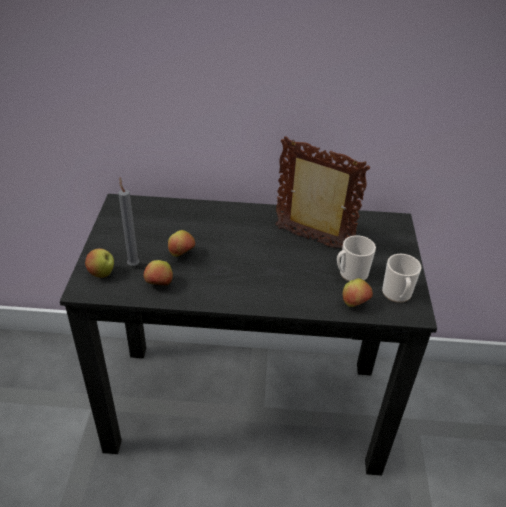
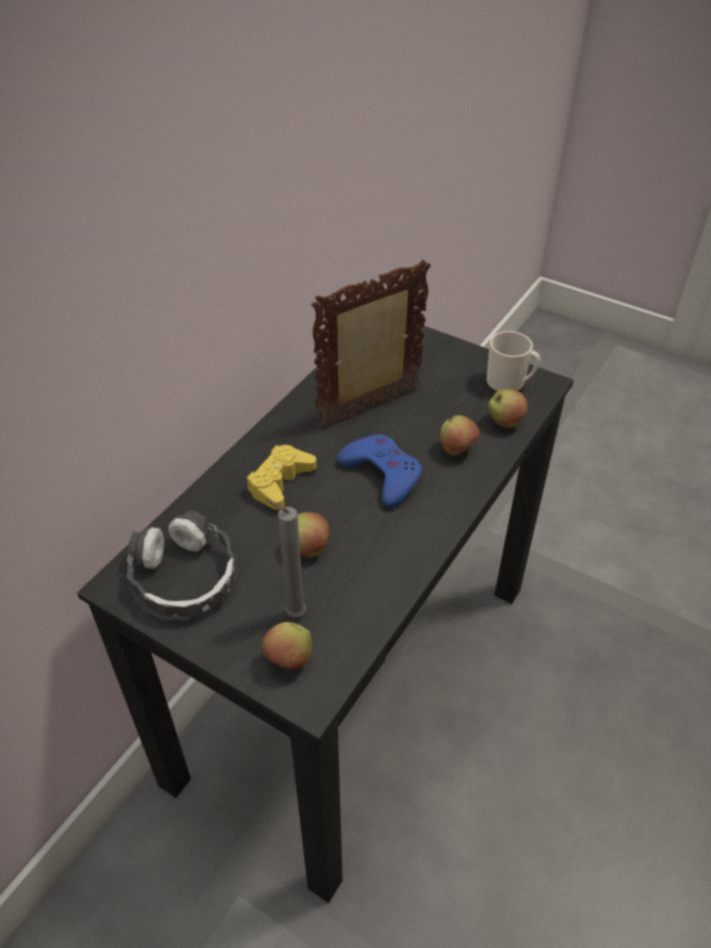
camera: 60 degrees left, 5 degrees up
(135, 220) = (184, 577): none -> headphones
(159, 284) = (359, 596): apple -> apple (457, 450)
(223, 227) = (280, 482): none -> yellow game controller
(260, 263) = (382, 474): none -> blue game controller
(350, 274) = (453, 403): mug -> none

